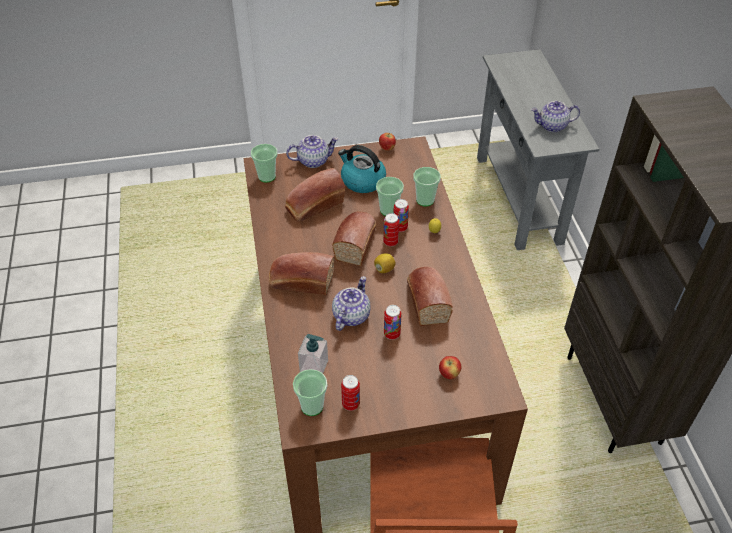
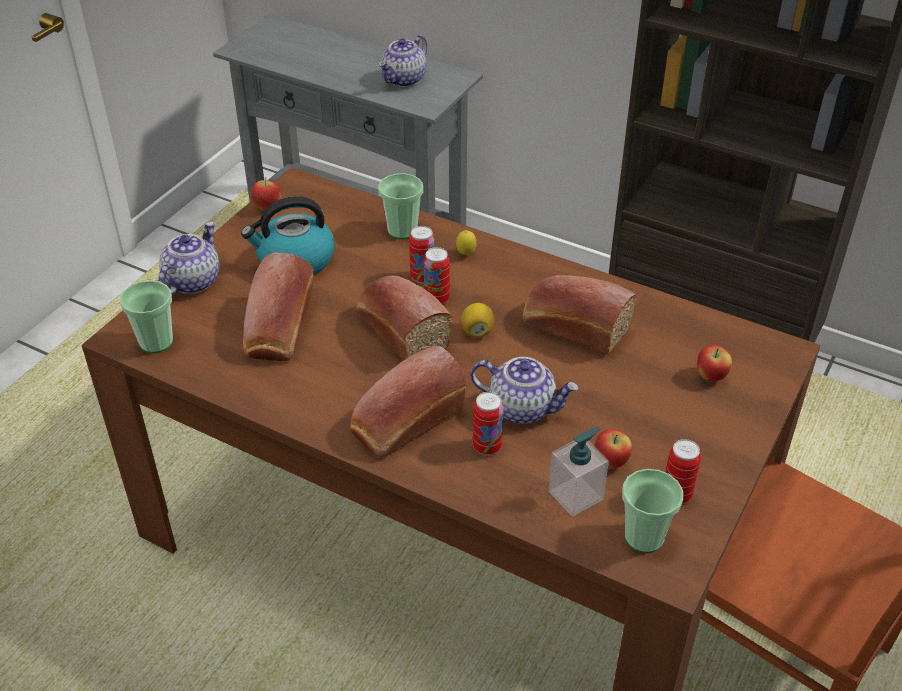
camera: 50 degrees left, 5 degrees down
(348, 367) = (610, 462): none -> apple
(351, 315) = (523, 407): teapot -> teapot turned 135 degrees clockwise
(389, 210) = (379, 268): cup -> none
(392, 334) = (595, 388): can -> can (487, 447)

